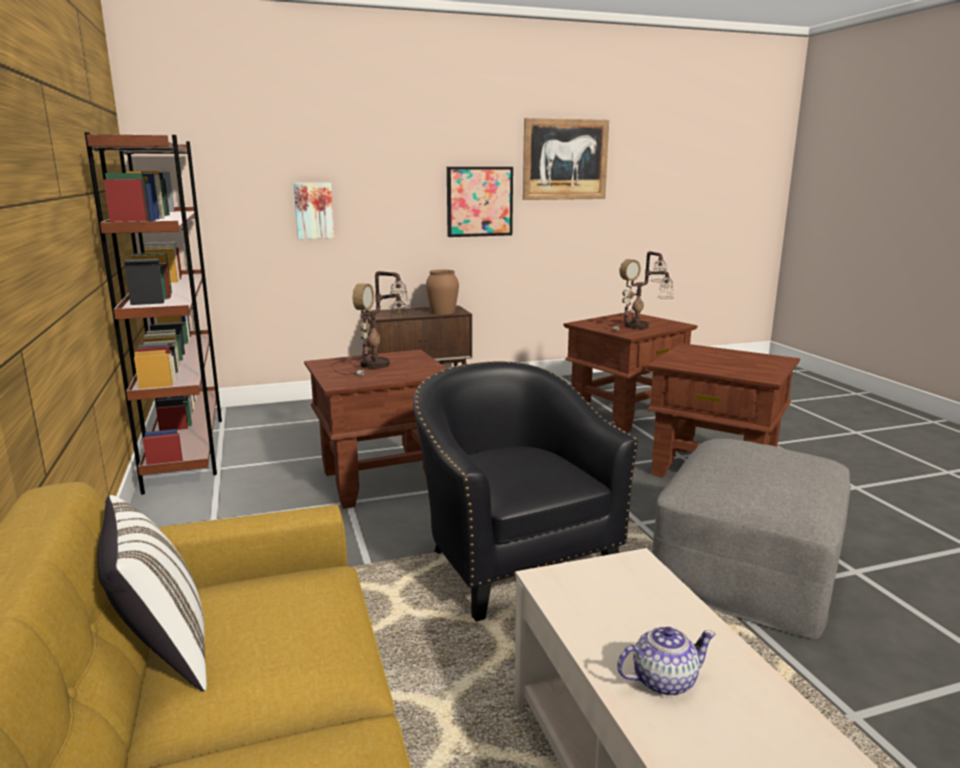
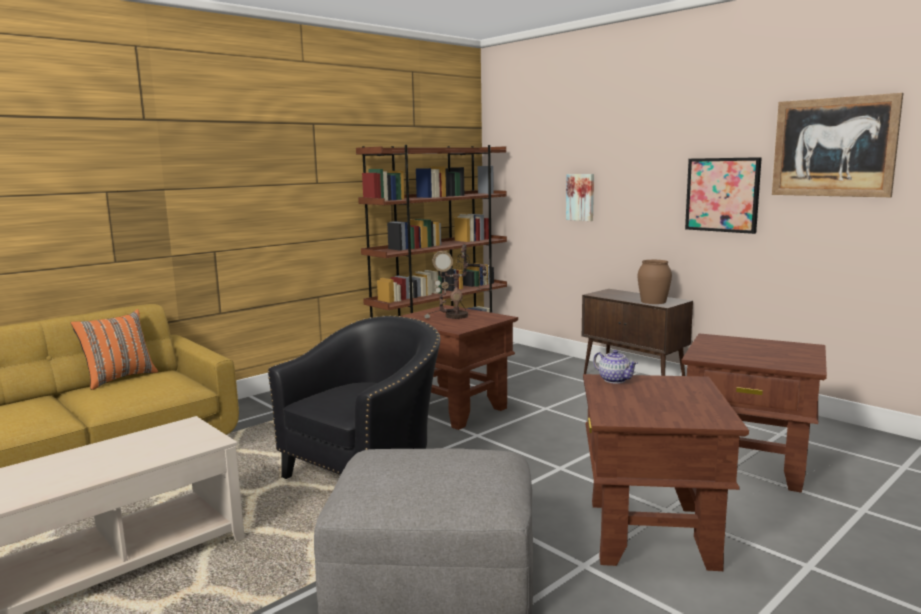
camera: 65 degrees right, 5 degrees down
(162, 654) = (119, 378): white pillow -> orange pillow
(638, 326) = (749, 355): table lamp -> none
(663, 680) = (80, 460): teapot -> teapot (614, 380)

